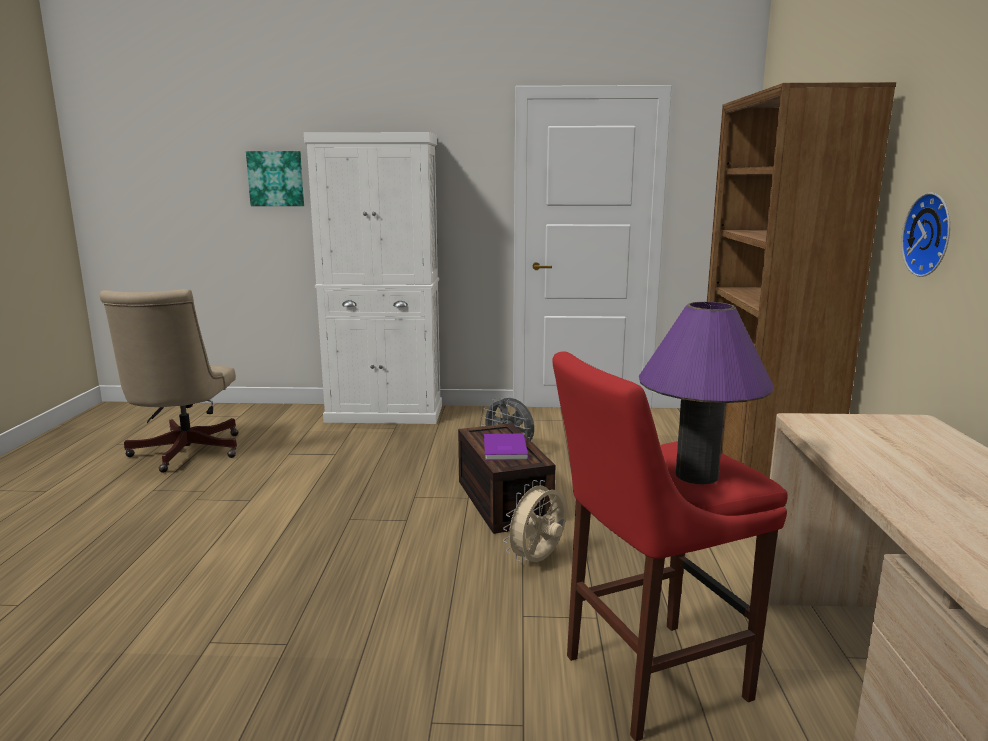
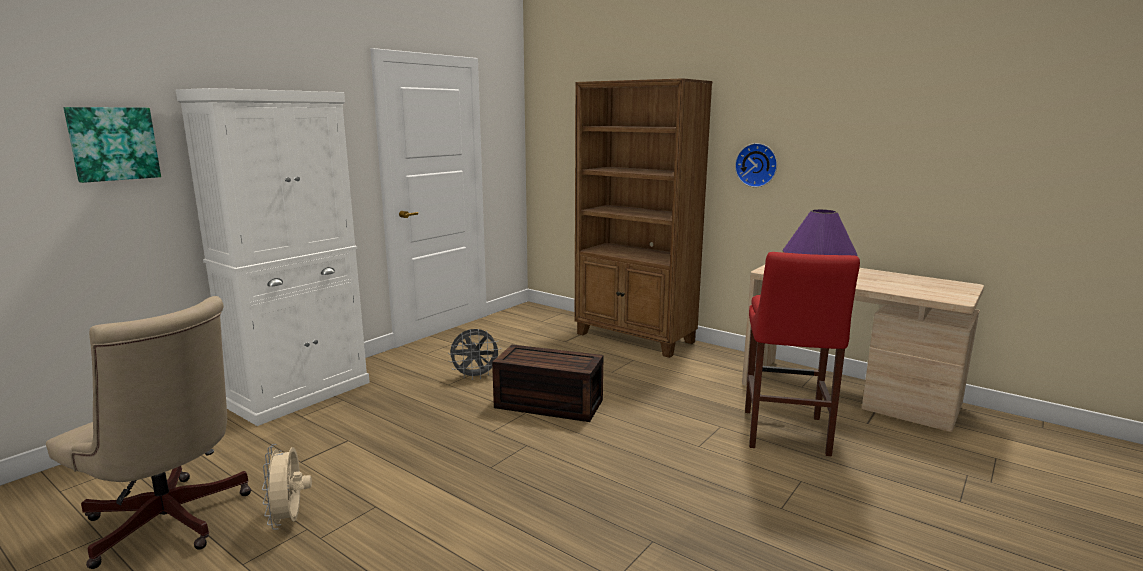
camera: 55 degrees left, 0 degrees up
(503, 449) = (556, 360): purple book -> none
(538, 561) = (642, 420): beige fan -> beige fan (290, 520)

